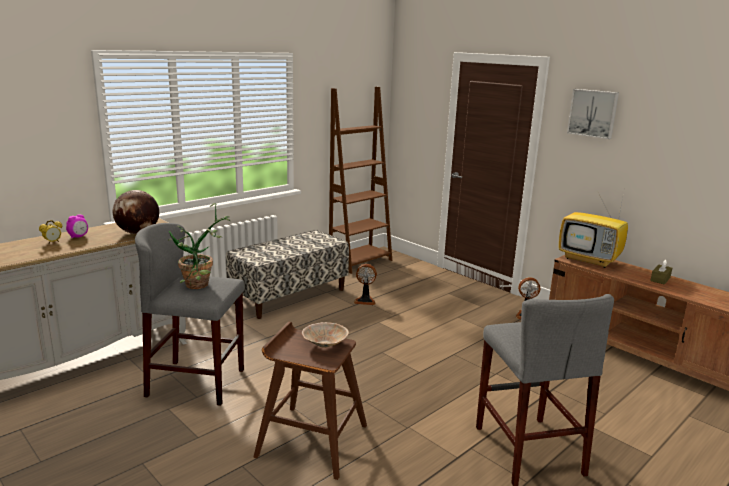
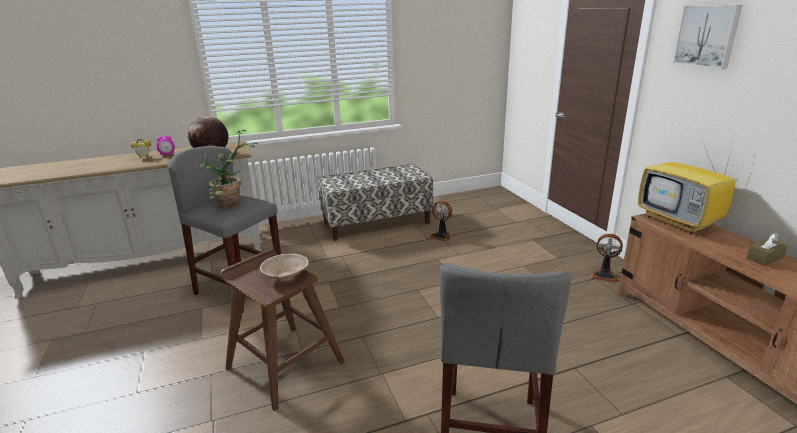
camera: 25 degrees right, 5 degrees up
(360, 262) = (466, 198): brown bookcase -> none

